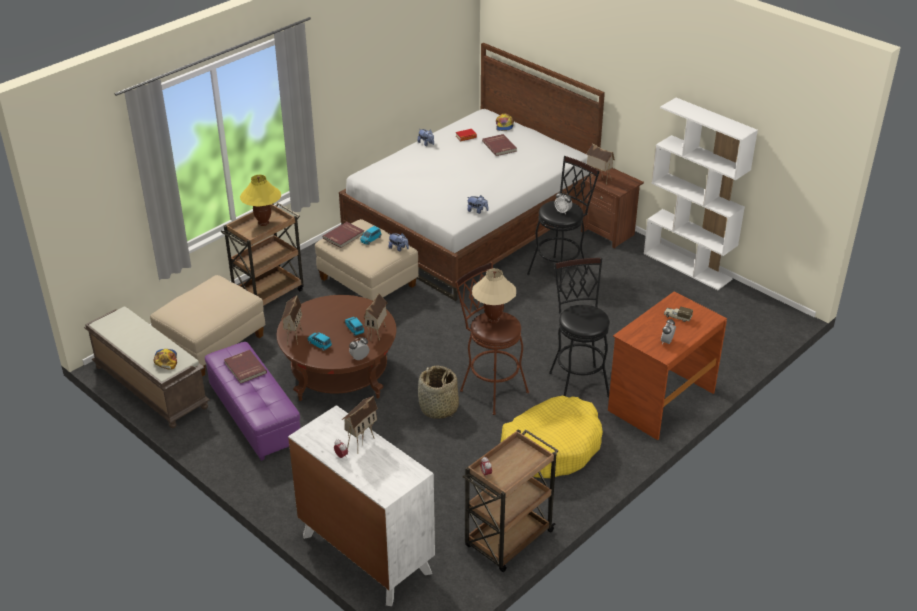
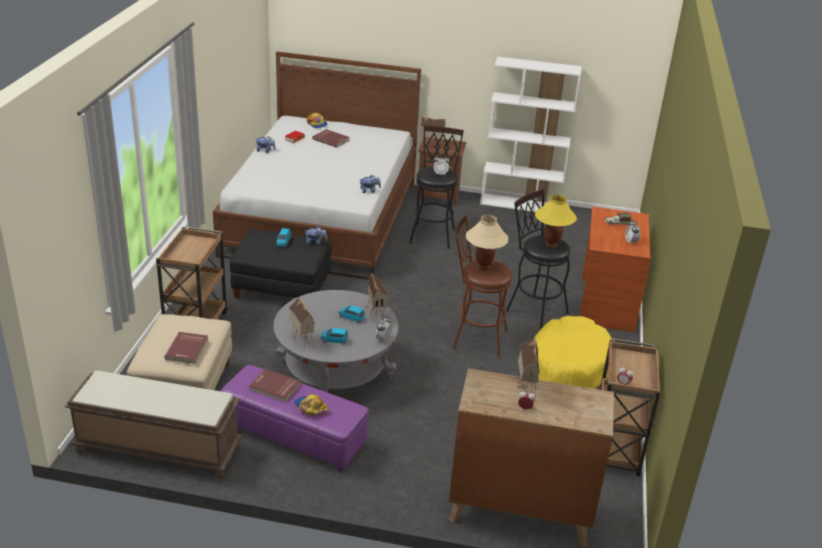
camera: 35 degrees left, 5 degrees down
(166, 360) = (198, 404): cap -> cap (310, 408)
(263, 223) = (190, 247): yellow table lamp -> yellow table lamp (551, 245)
(339, 373) = (335, 370): brown coffee table -> grey coffee table
(344, 236) = (255, 246): red book -> red book (187, 349)
(366, 554) = (519, 511): white dresser -> brown dresser
(368, 283) = (282, 288): beige ottoman -> black ottoman
(439, 408) = (450, 368): basket -> none

